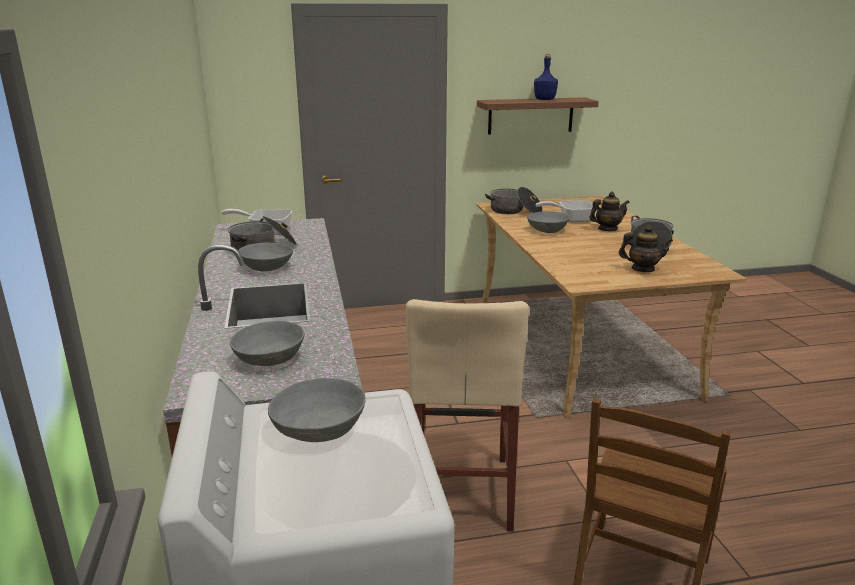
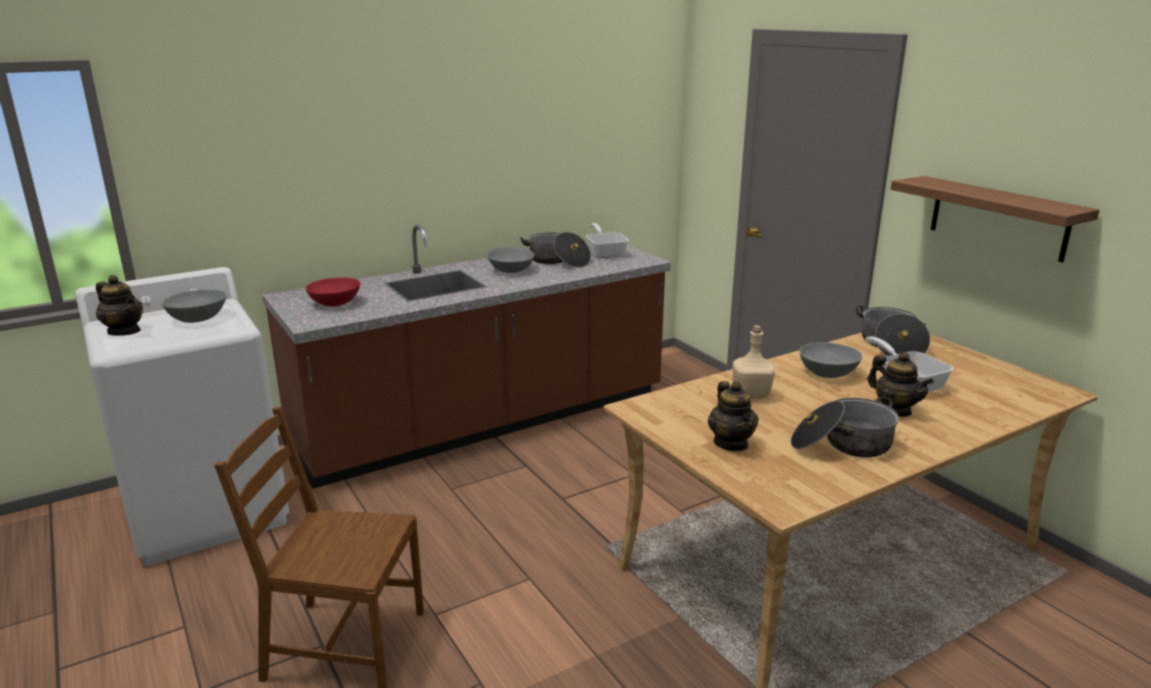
camera: 70 degrees right, 0 degrees up
(270, 359) = (335, 303): grey bowl -> red bowl
(328, 497) = (124, 331): none -> teapot
(461, 491) = (448, 521): beige stool -> none
(544, 99) = (1002, 195): blue bottle -> none
(572, 252) = (751, 395): none -> beige bottle

